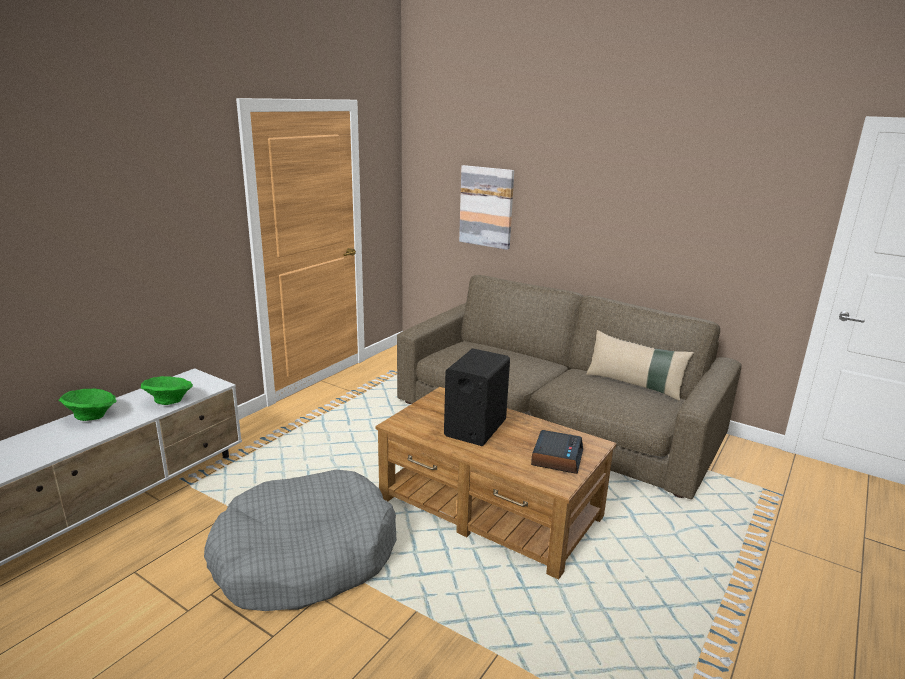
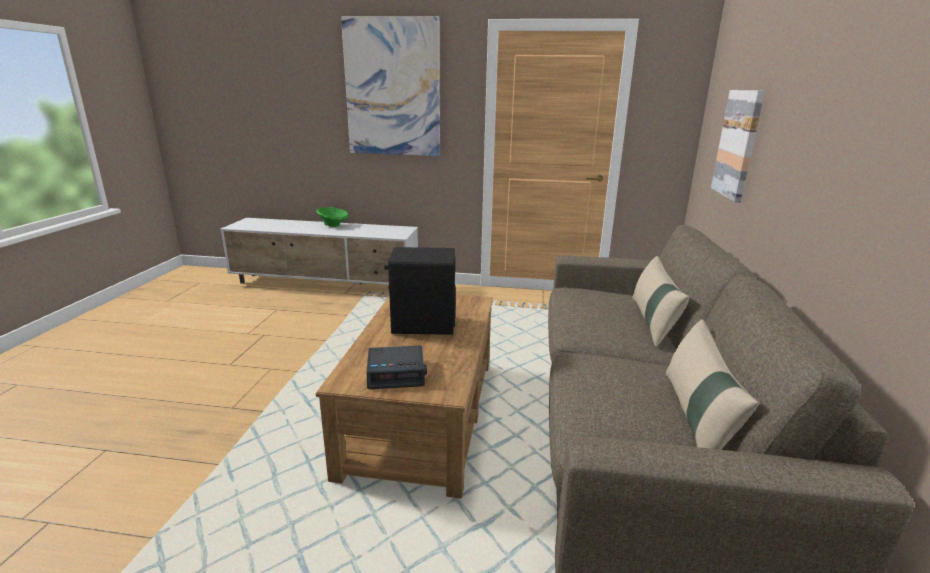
camera: 65 degrees right, 0 degrees up
(135, 193) = (393, 88): none -> picture
(170, 402) = (366, 233): green bowl -> none
(305, 557) = (310, 351): grey dog bed -> none
(513, 352) = (653, 322): none -> beige pillow

